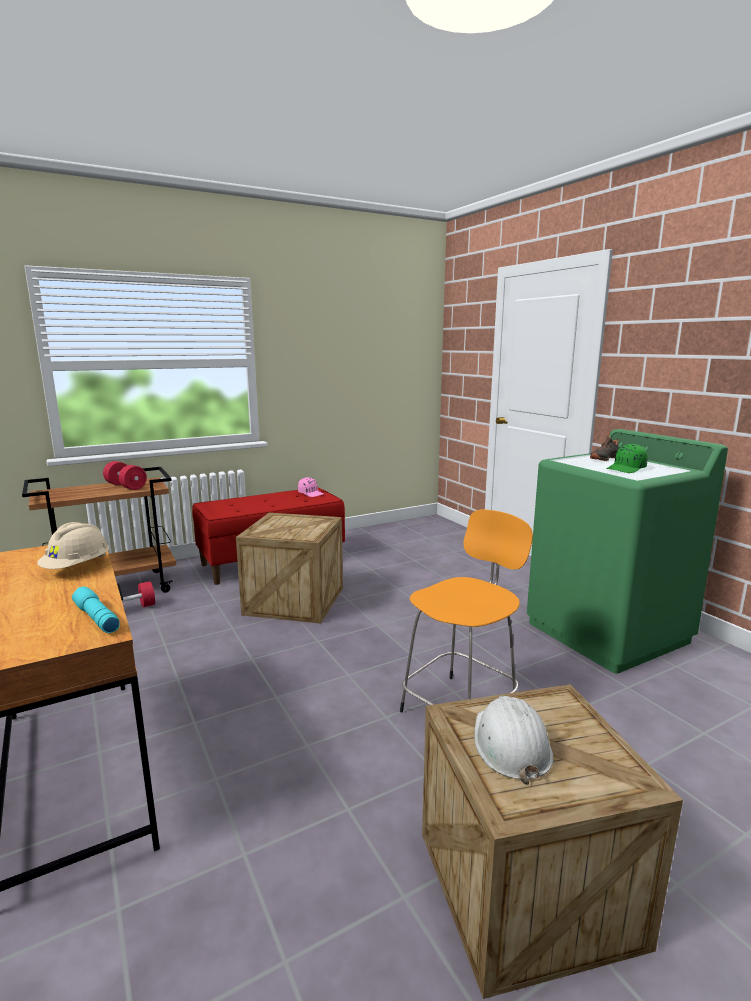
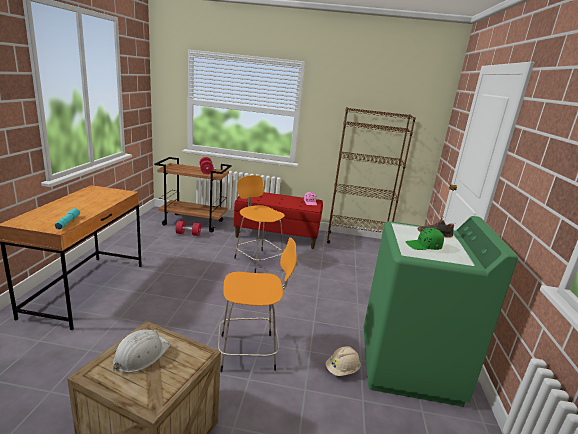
camera: 35 degrees right, 5 degrees up
(77, 568) = (103, 201): beige hard hat -> beige hard hat (342, 370)
(294, 601) = (257, 260): crate -> orange stool
(374, 534) = (356, 241): none -> brown bookcase

